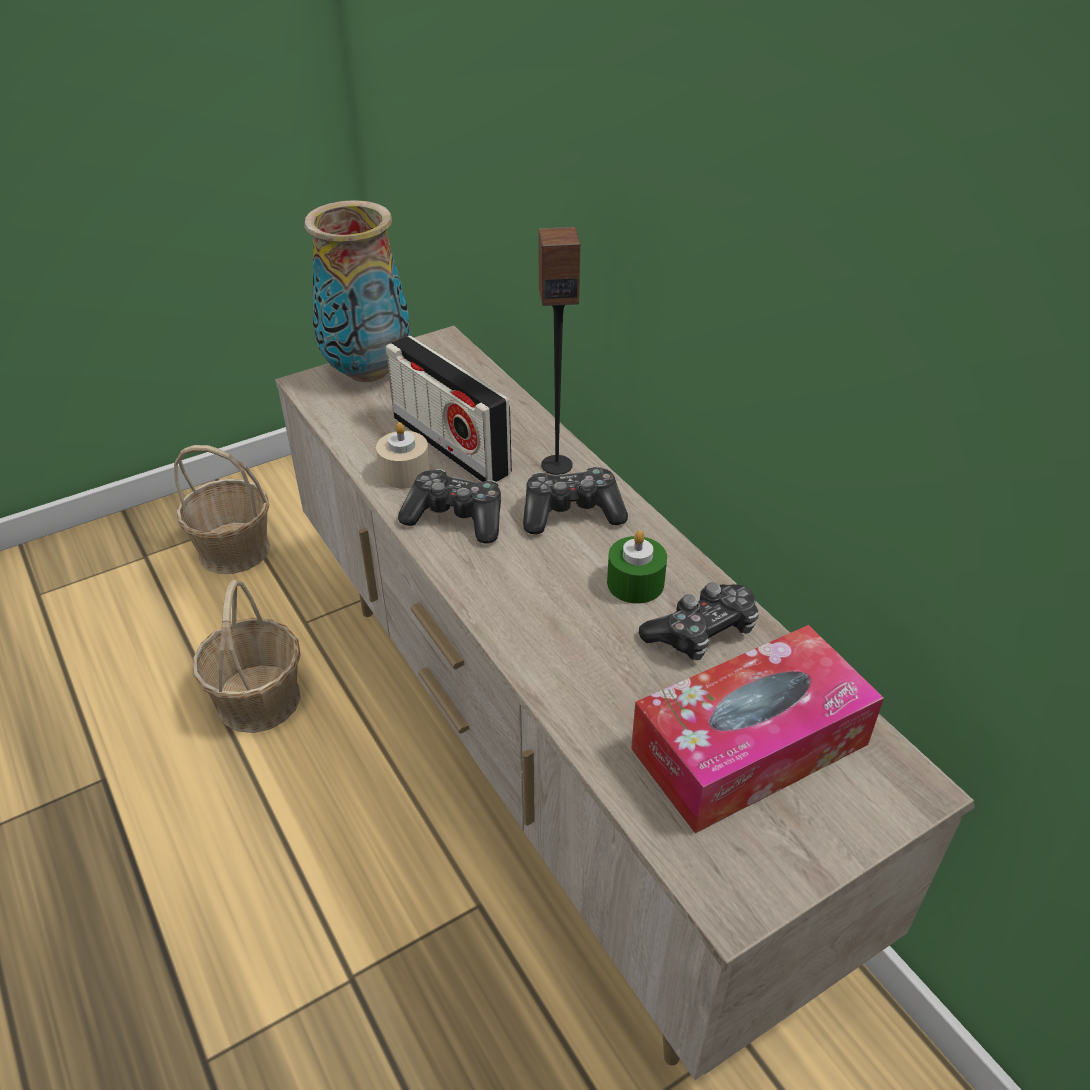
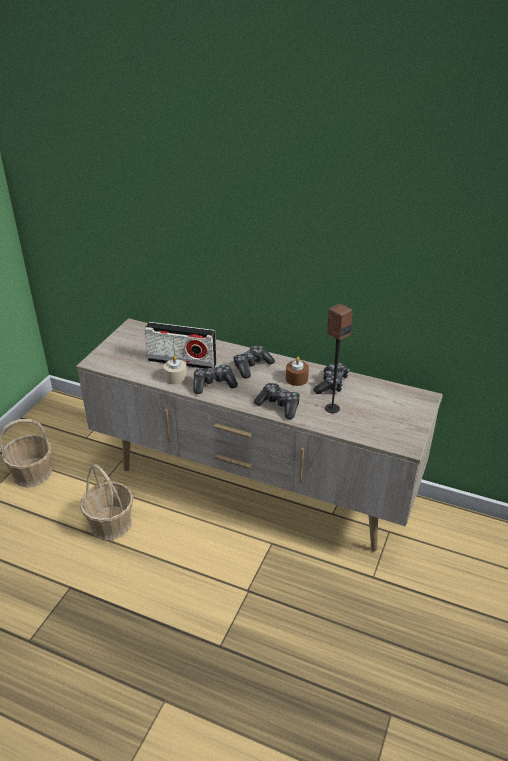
camera: 35 degrees left, 5 degrees down
(369, 372) = (115, 348): vase -> none
(532, 628) = (279, 406): none -> game controller
(556, 465) = (229, 353): speaker -> speaker (332, 408)
(635, 583) = (296, 379): green candle -> brown candle
(749, 746) = (375, 407): tissue box -> none

